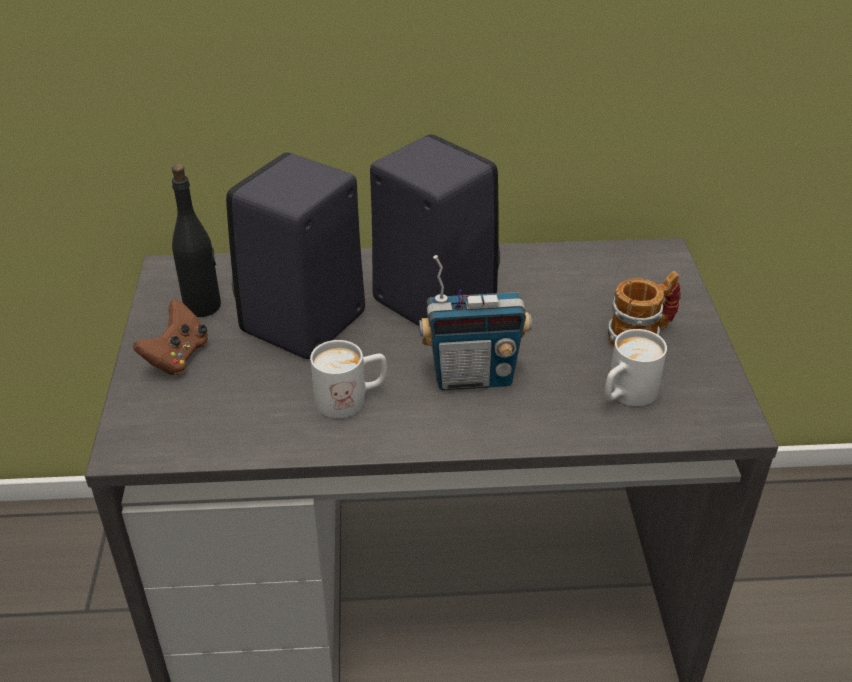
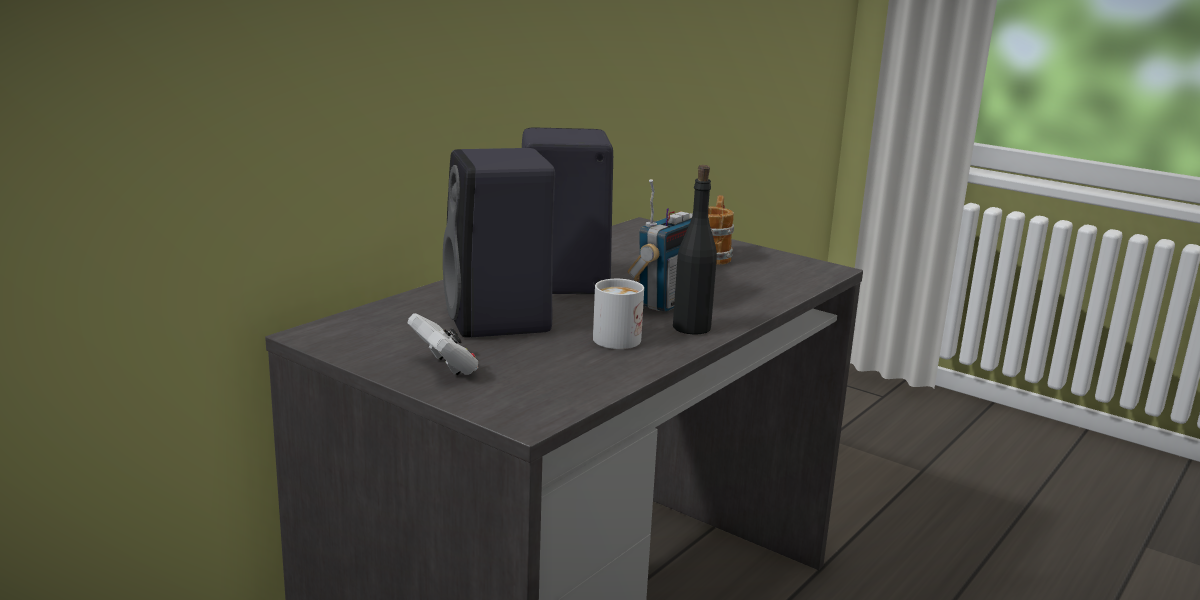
camera: 50 degrees left, 20 degrees down
(177, 357) = (445, 368): brown game controller -> white game controller
(203, 306) = (396, 339): black bottle -> black bottle (692, 327)
(625, 395) = (760, 278): white mug -> none

